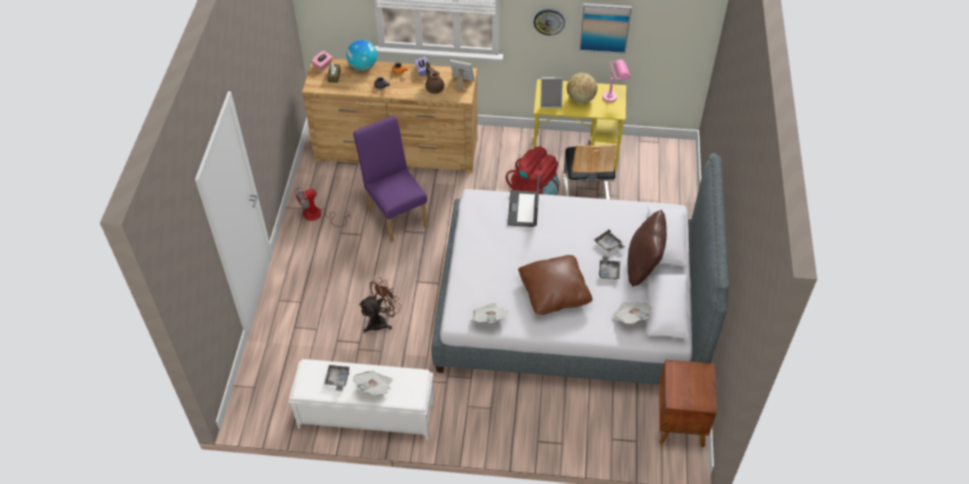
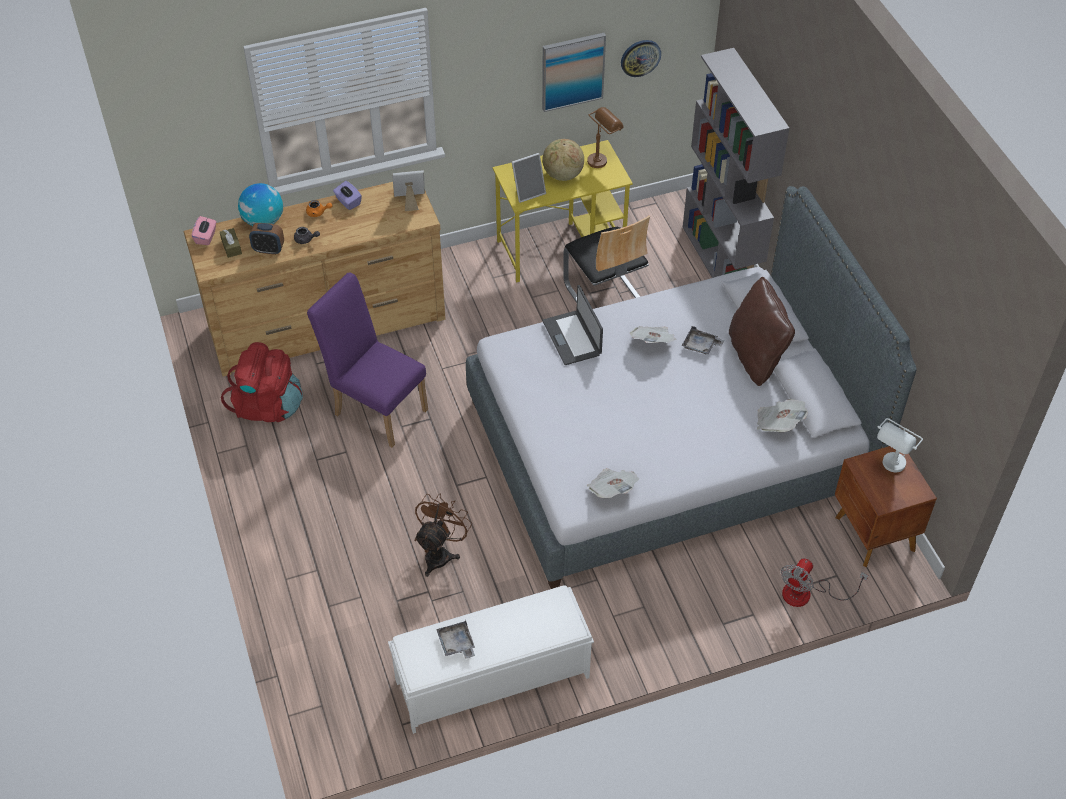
camera: 25 degrees left, 0 degrees up
(318, 216) = (272, 448): fan -> fan (807, 594)
(355, 85) = (268, 249): none -> alarm clock
(374, 387) = (511, 634): newspaper -> newspaper (653, 342)
(434, 88) = (378, 219): brown teapot -> none
(534, 191) = (539, 316): red backpack -> red backpack (267, 406)
(549, 21) = (500, 84): wall clock -> wall clock (640, 57)
(554, 292) = (670, 427): brown pillow -> none
(608, 271) = (720, 377): grey tray -> none
(614, 96) = (602, 158): pink table lamp -> brown table lamp
(681, 198) = (721, 263): none -> grey bookcase
(695, 378) = (890, 468): none -> white table lamp

